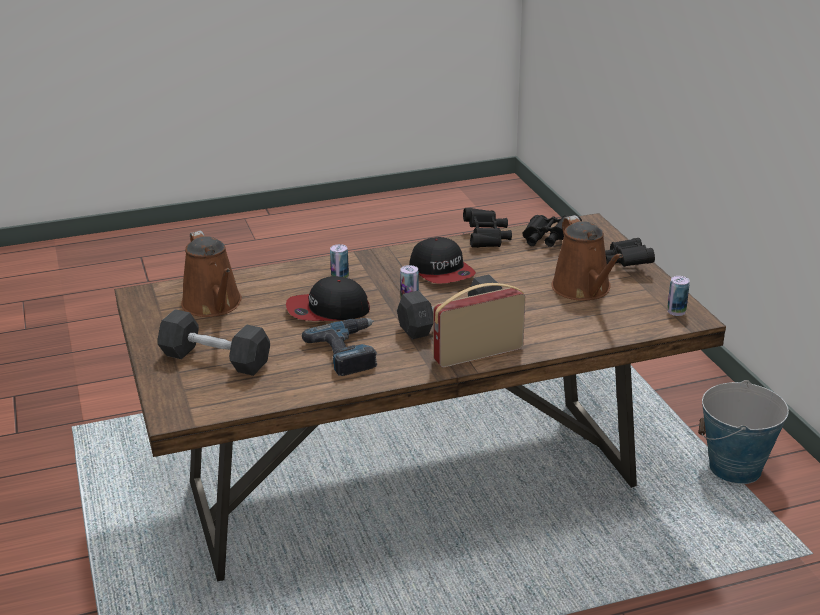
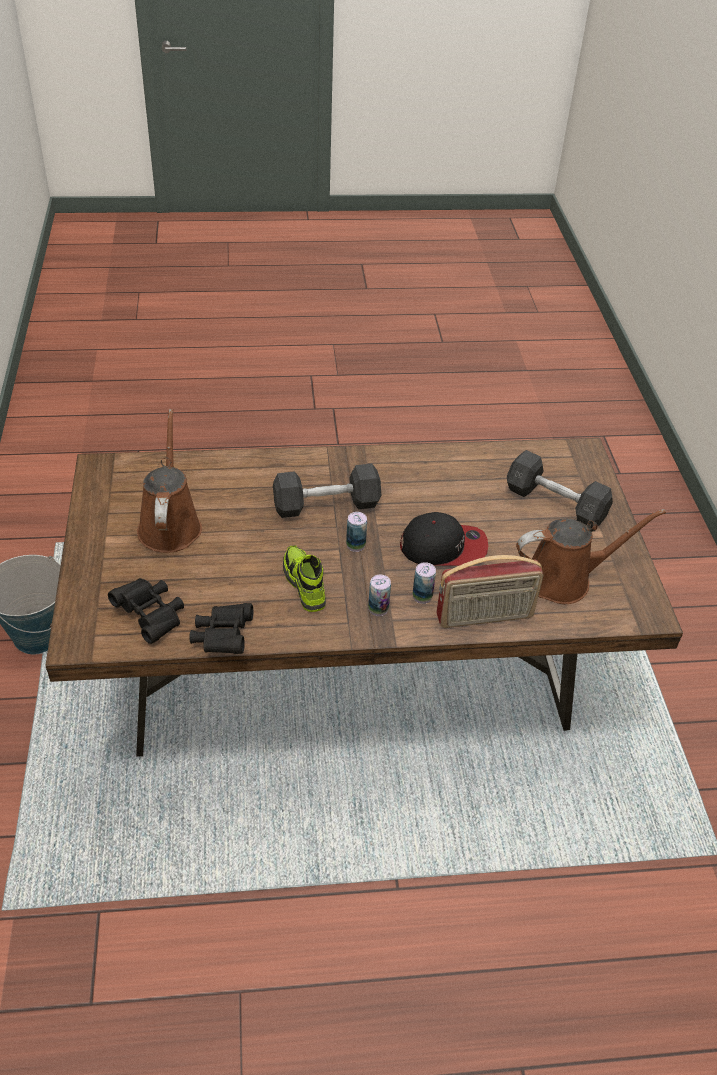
camera: 170 degrees left, 15 degrees up
(214, 305) = (564, 579): brown watering can -> brown watering can turned 90 degrees clockwise
(350, 351) = (431, 489): power drill -> none
(442, 271) = (304, 584): cap -> shoe
(477, 353) = (317, 465): radio -> radio (485, 617)
(625, 264) = (96, 555): black binoculars -> none
(676, 311) = (105, 478): can -> can (378, 609)

